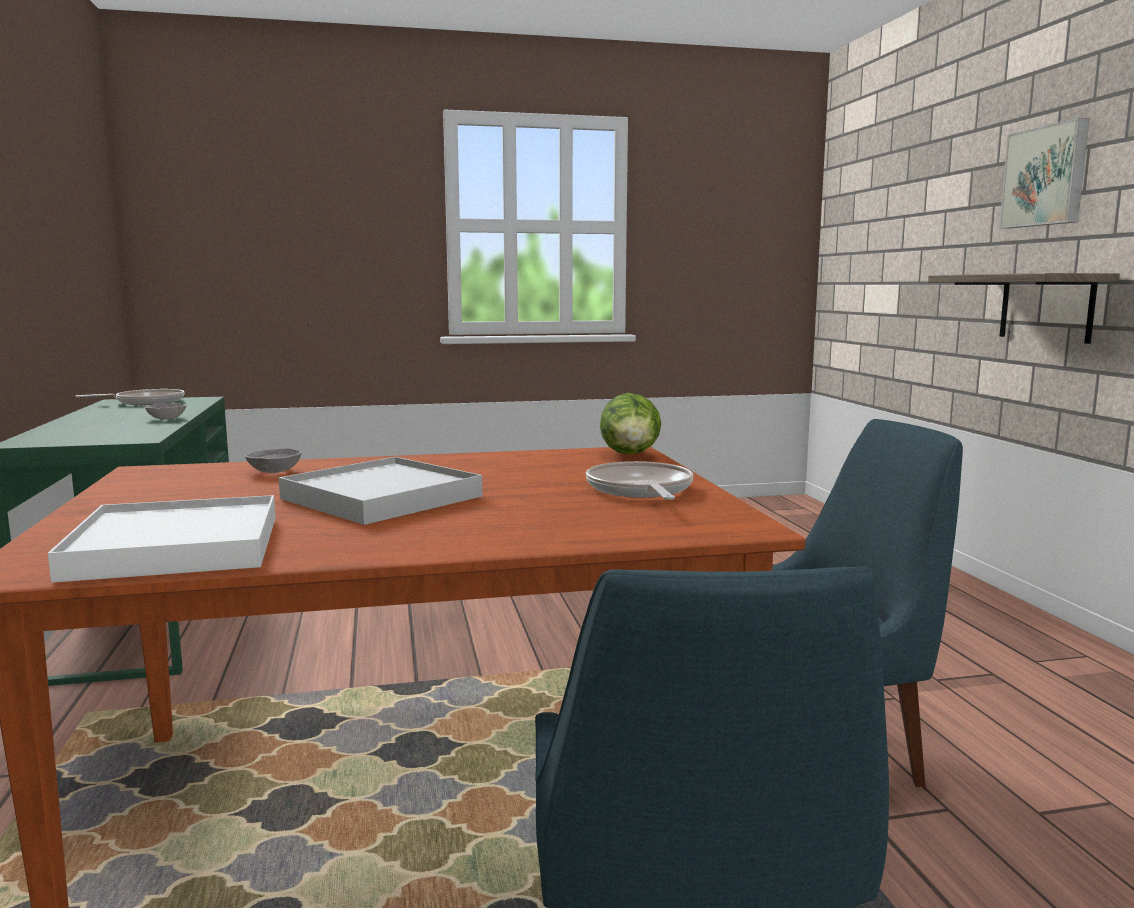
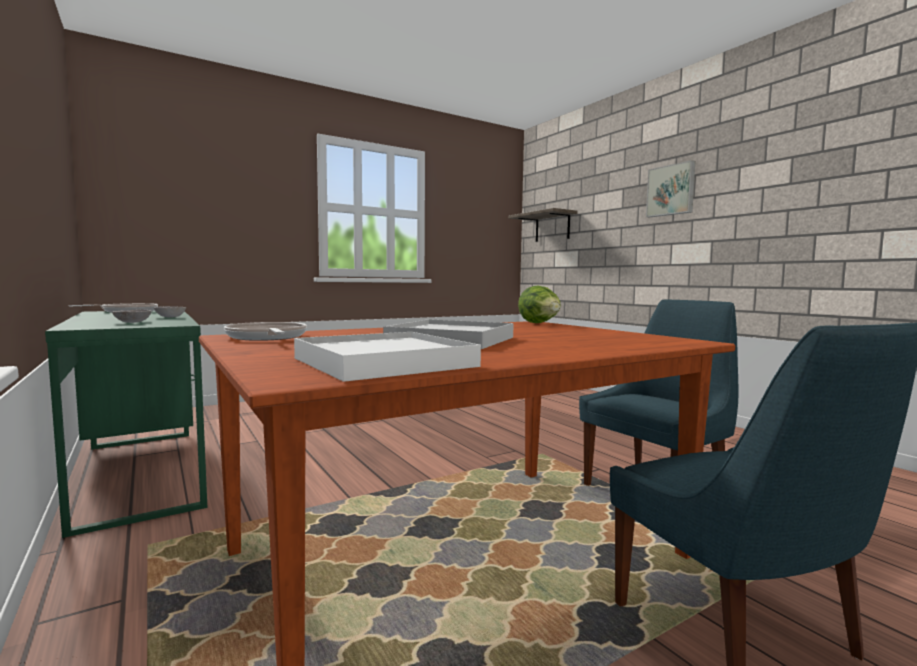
camera: 20 degrees left, 5 degrees down
(274, 472) = (336, 333): grey bowl -> grey bowl (132, 322)
(640, 490) = (593, 333): frying pan -> frying pan (267, 338)
(1046, 307) = (676, 256): shelf -> shelf (552, 227)

